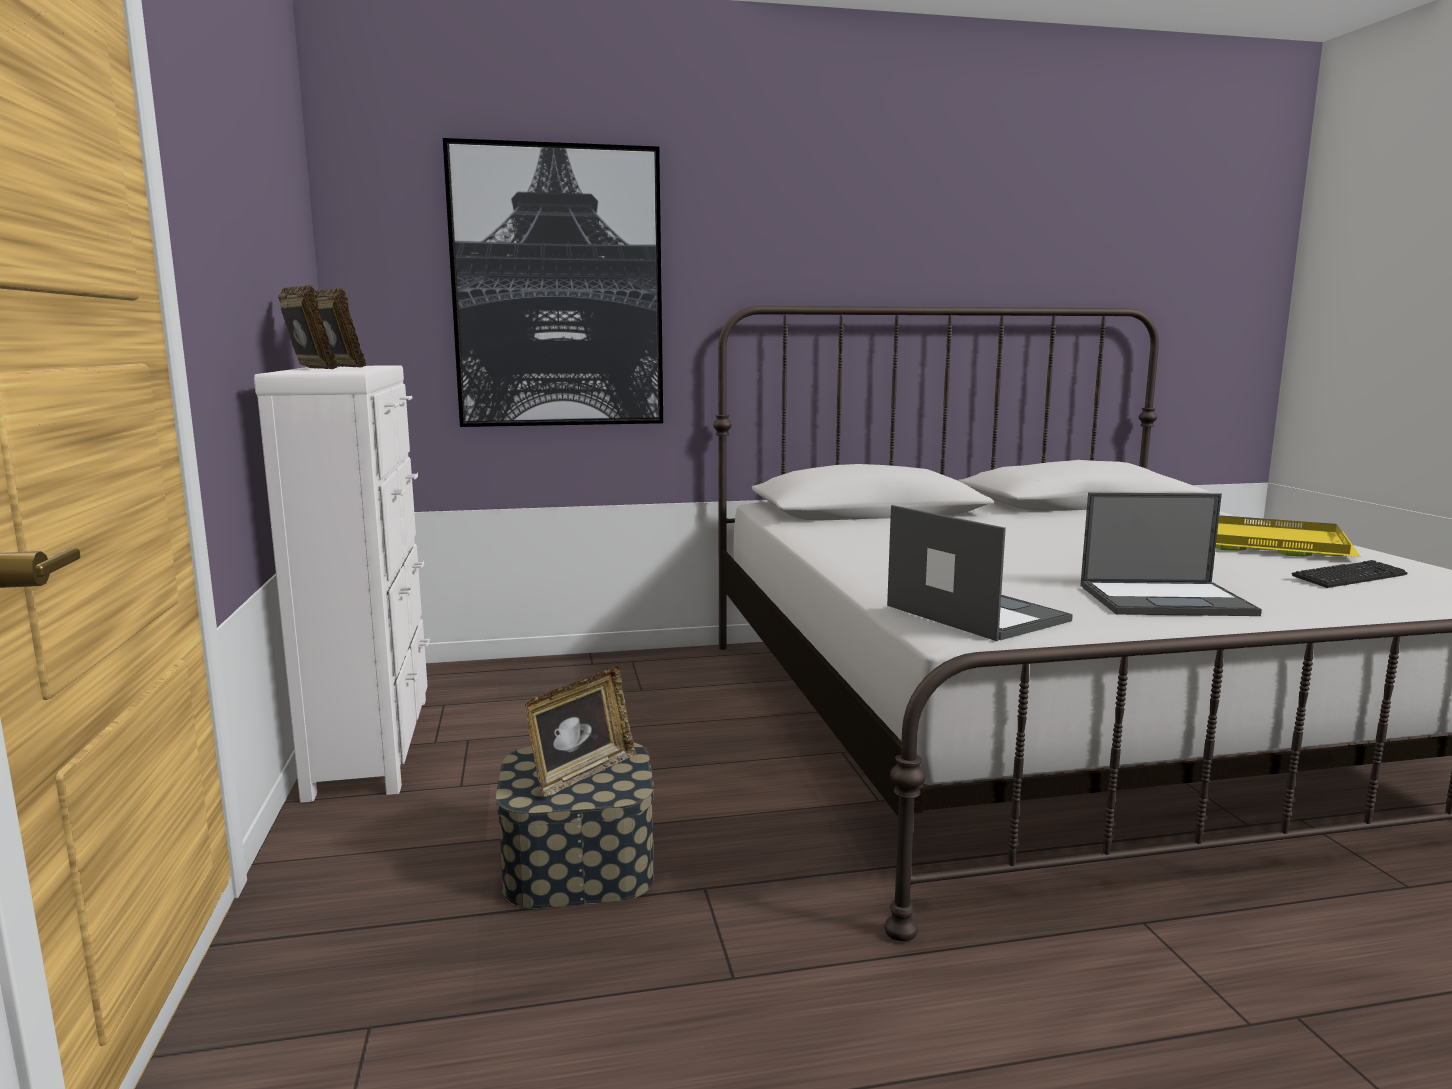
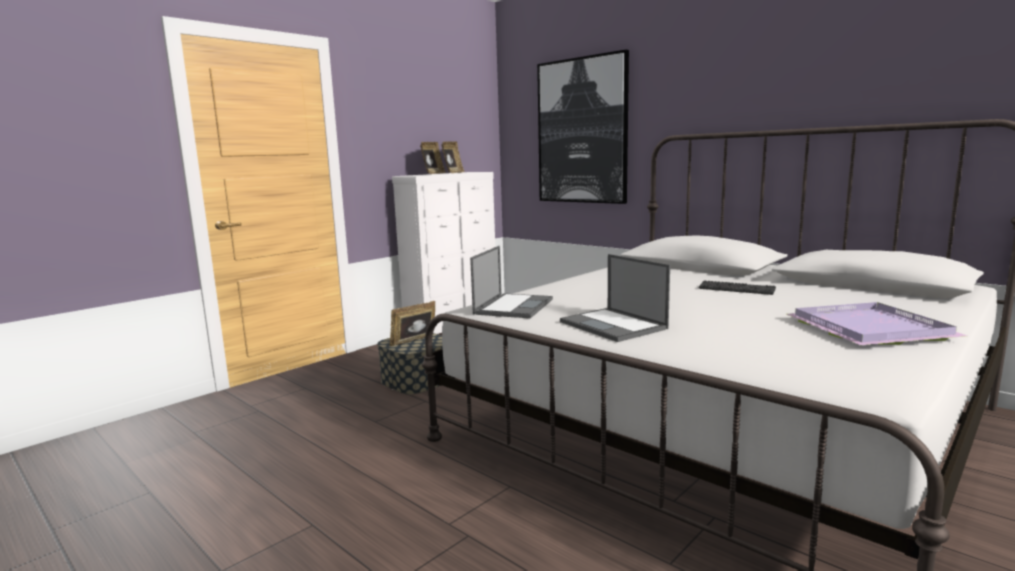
camera: 55 degrees right, 0 degrees up
(581, 773) = (415, 342): picture frame -> picture frame turned 135 degrees clockwise
(1272, 543) = (865, 328): yellow tray -> purple tray
(1349, 577) = (794, 351): keyboard -> keyboard (736, 289)

